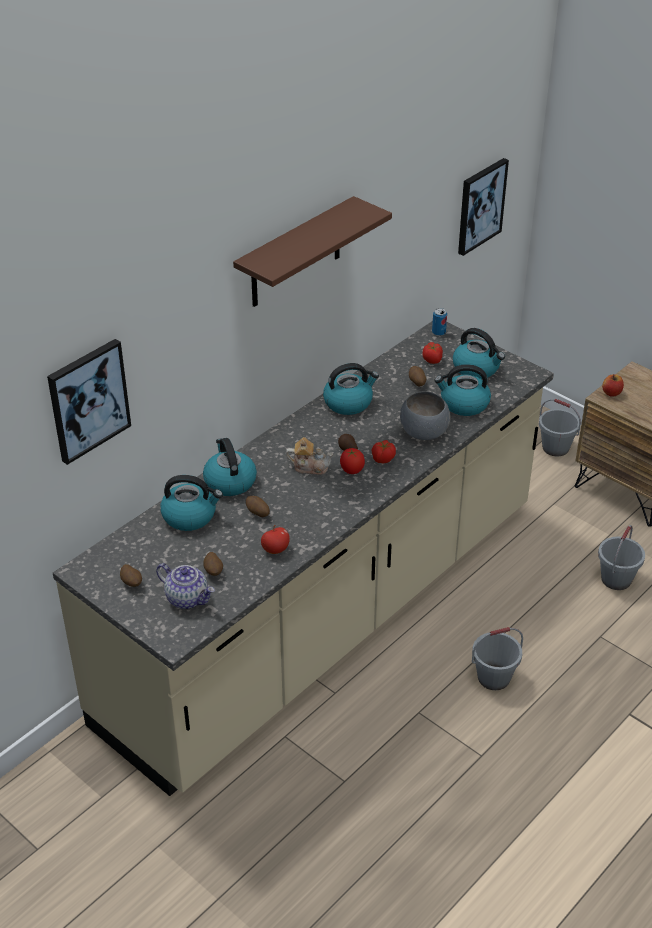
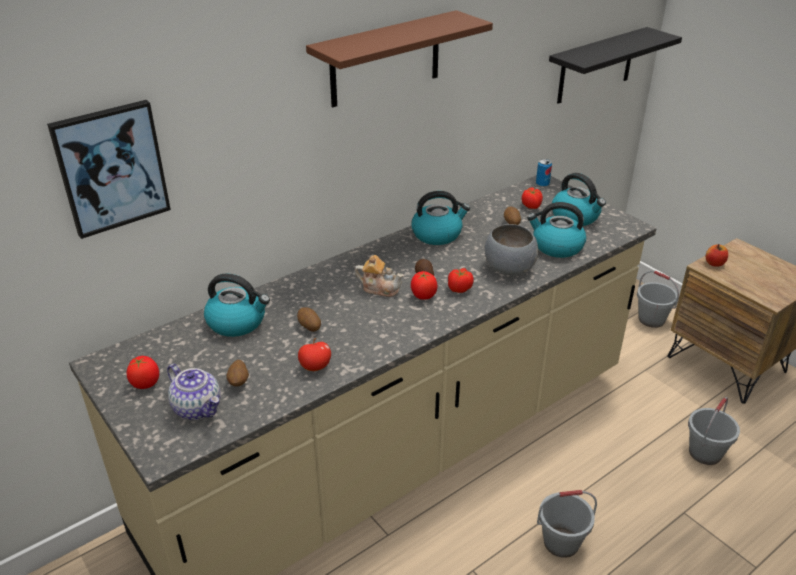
camera: 10 degrees right, 5 degrees down
(132, 583) = (145, 383): potato -> tomato
(229, 481) = (291, 293): kettle -> none
(480, 206) = (596, 66): picture -> black shelf

